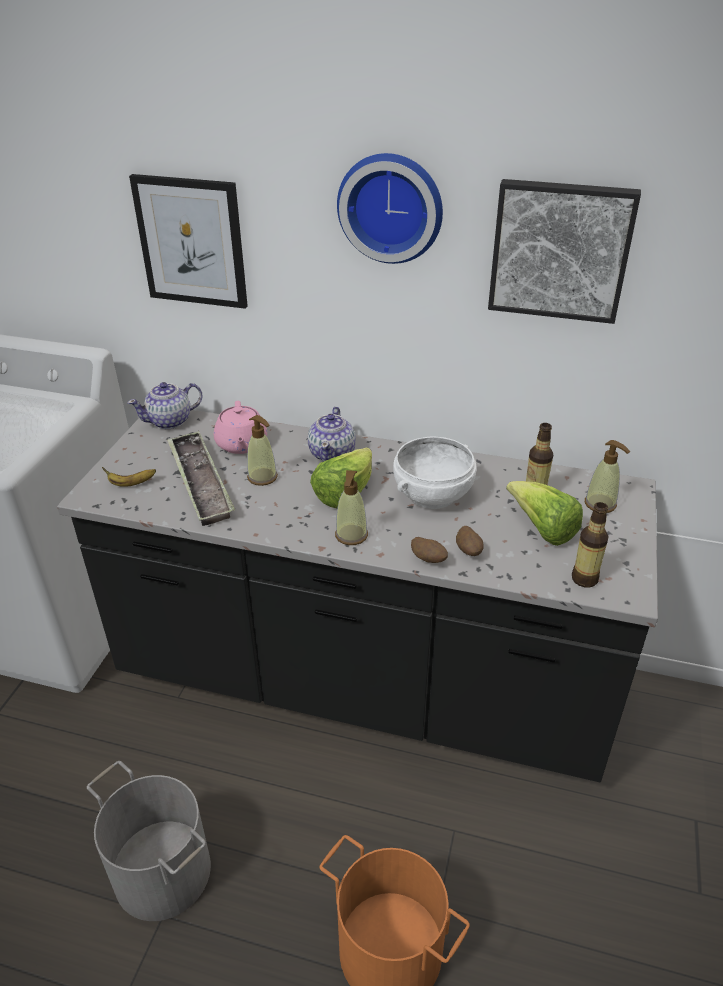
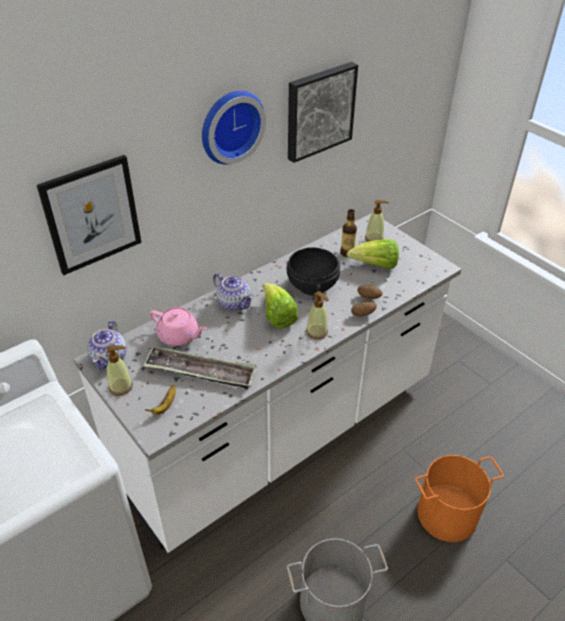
camera: 55 degrees left, 5 degrees up
(262, 477) = (225, 342): soap dispenser -> soap dispenser (121, 386)
(362, 683) = (281, 432): black counter -> white counter
(433, 495) = (313, 286): white bowl -> black bowl
(584, 579) = (420, 273): bottle -> none

